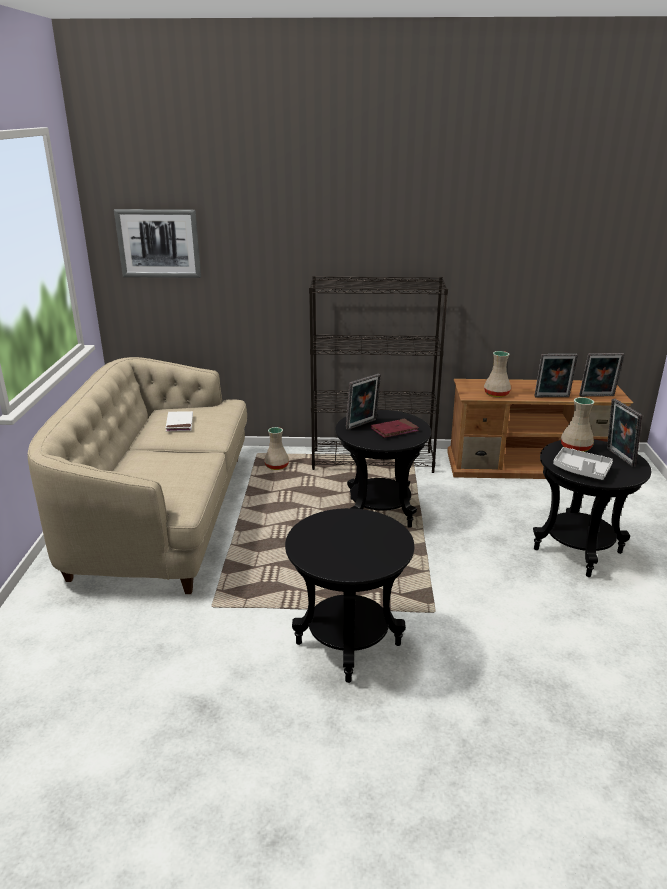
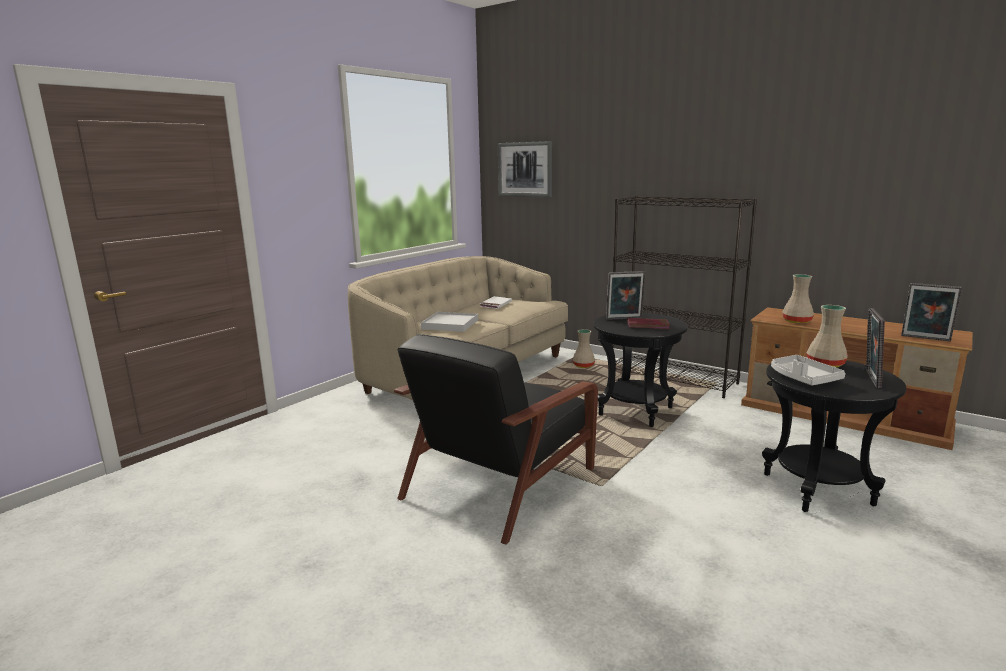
camera: 35 degrees right, 10 degrees down
(167, 471) = (450, 324): none -> white tray
(348, 644) = (502, 481): black side table -> black armchair
(552, 397) = (862, 331): picture frame -> none

